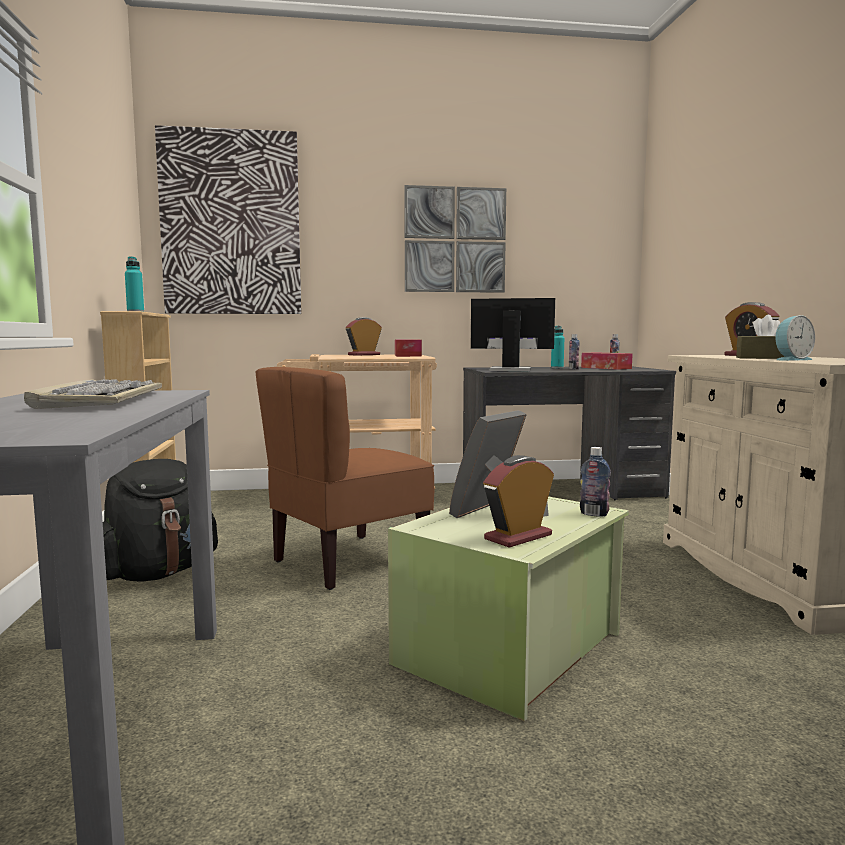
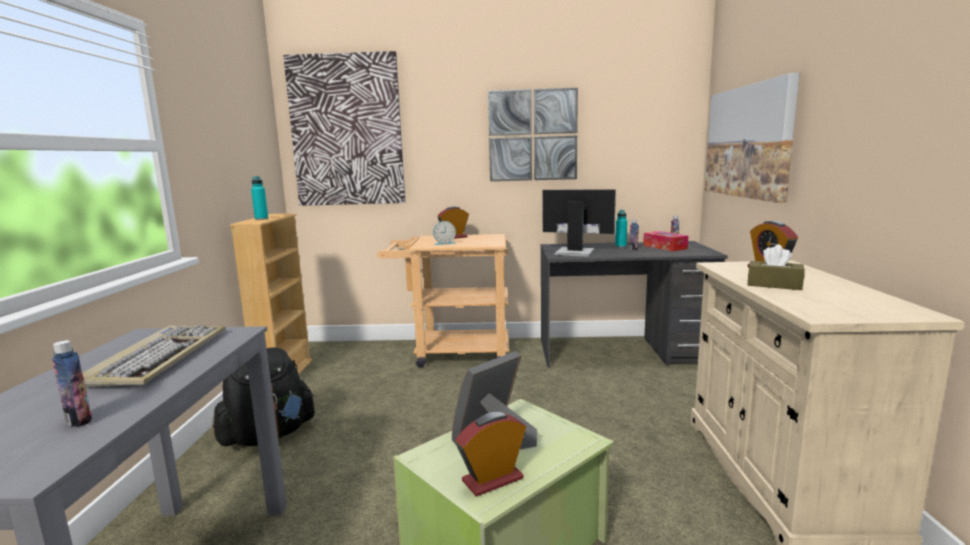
camera: 10 degrees right, 5 degrees up
(349, 562) = (414, 431): brown chair -> none
(407, 355) = (486, 241): tissue box -> none
(594, 514) = (578, 446): bottle -> bottle (79, 421)
(698, 245) = (748, 141): none -> picture
(790, 359) = (791, 296): alarm clock -> alarm clock (444, 243)

